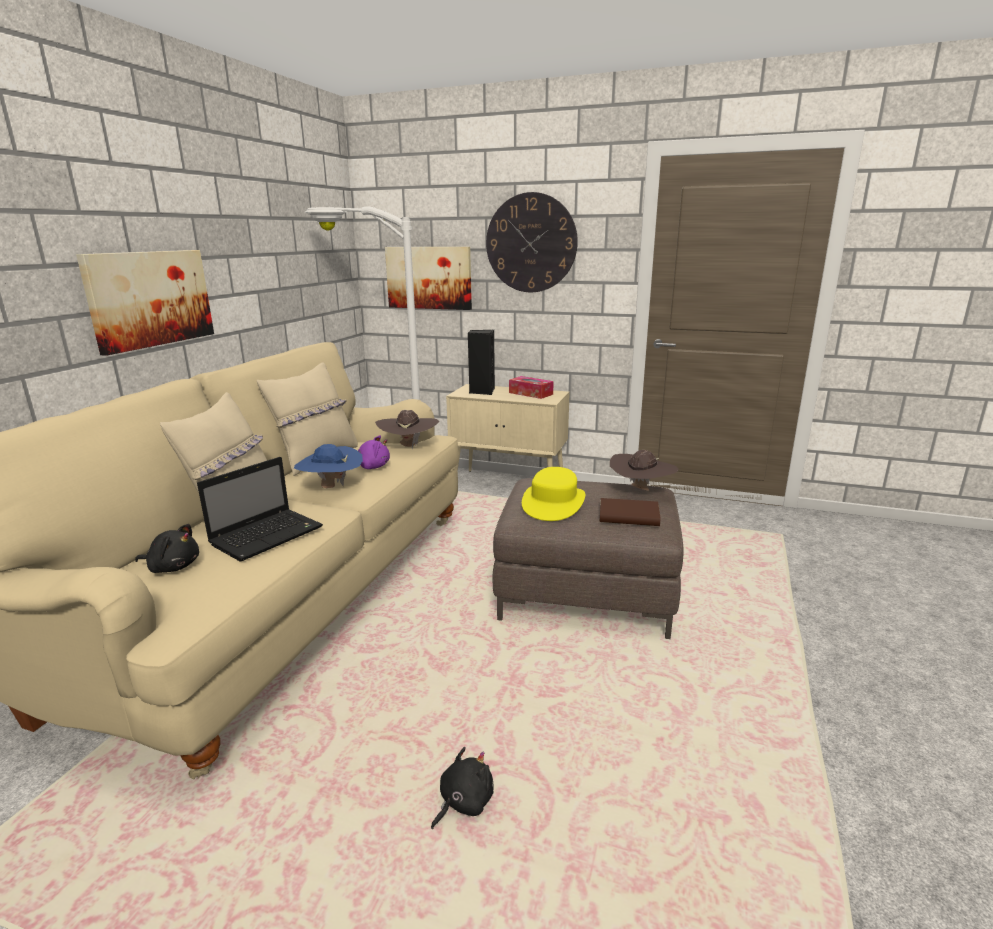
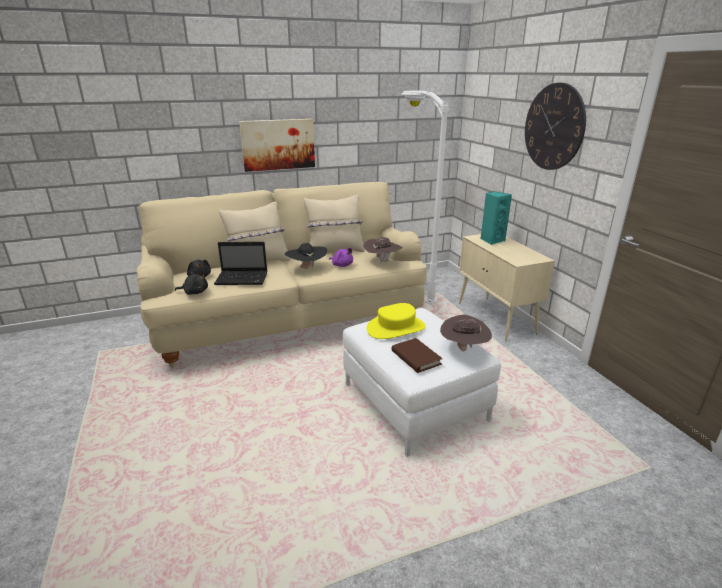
camera: 50 degrees right, 5 degrees up
(331, 487) = (307, 268): blue hat -> black hat
(429, 277) = (492, 145): picture -> none
(463, 802) = (208, 439): black plush toy -> black plush toy (195, 292)
(482, 391) = (491, 240): black speaker -> turquoise speaker
(530, 393) = (520, 252): tissue box -> none
(586, 592) = (414, 402): brown ottoman -> white ottoman

